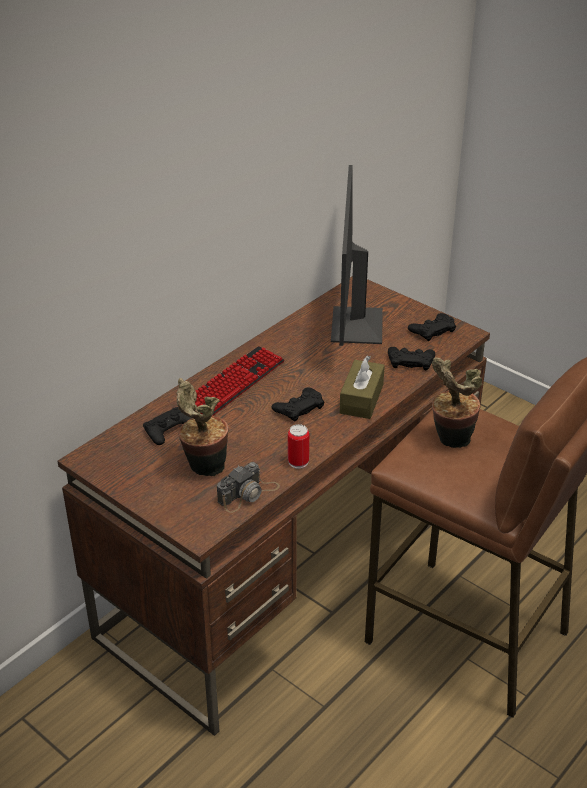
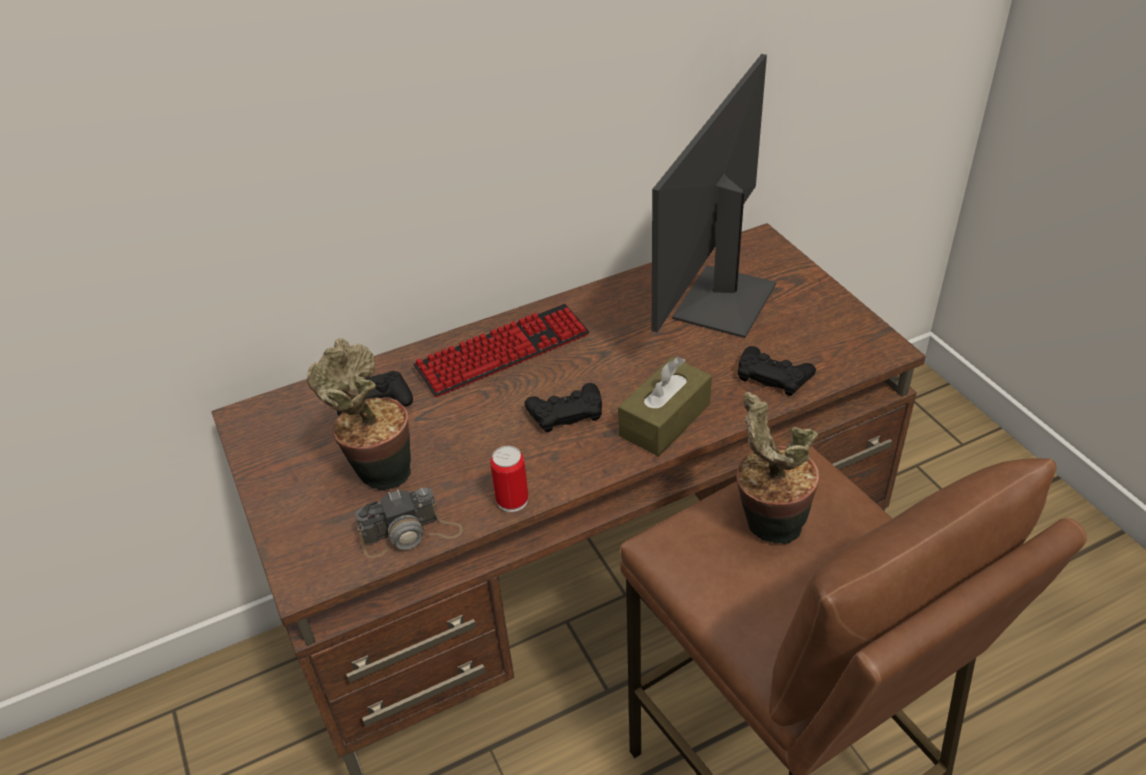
camera: 25 degrees right, 5 degrees up
(432, 330) = (834, 332): black game controller -> none

